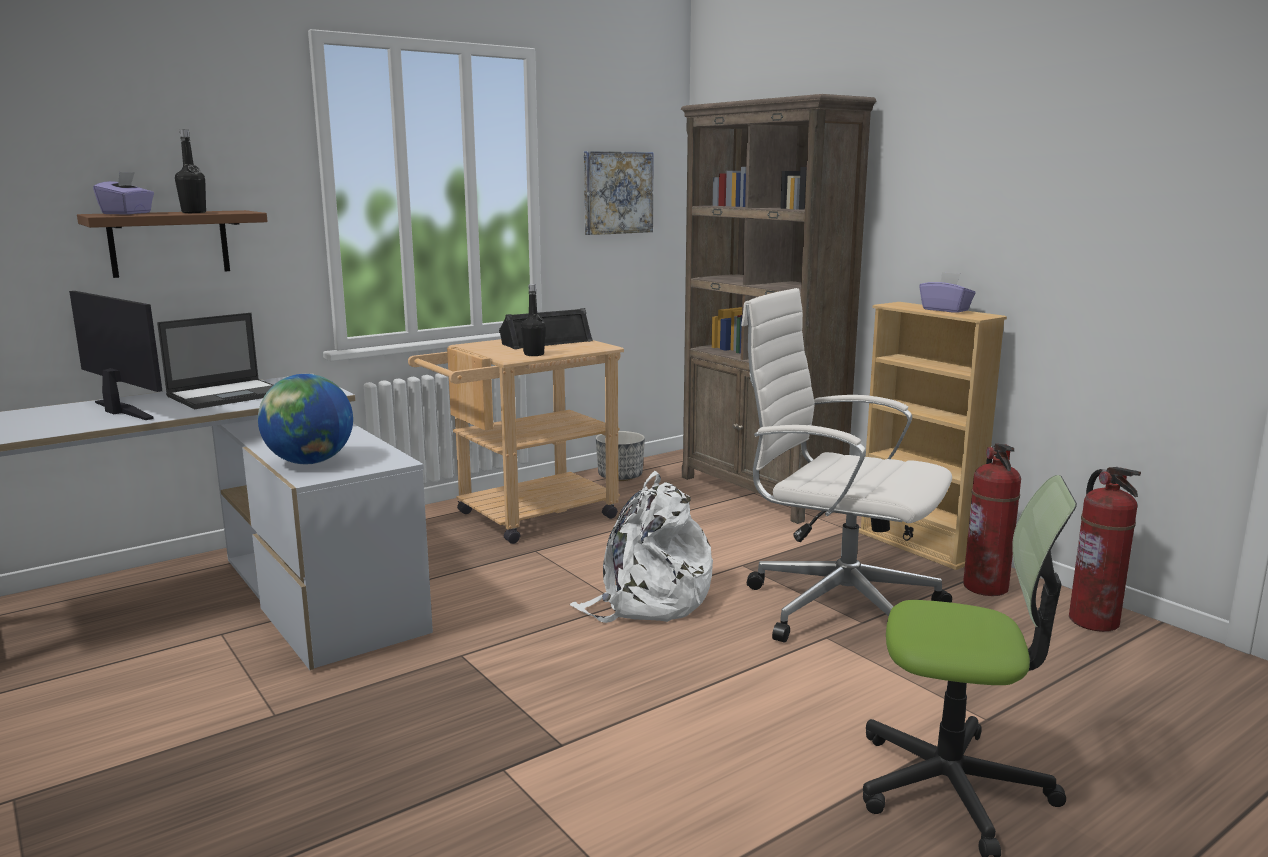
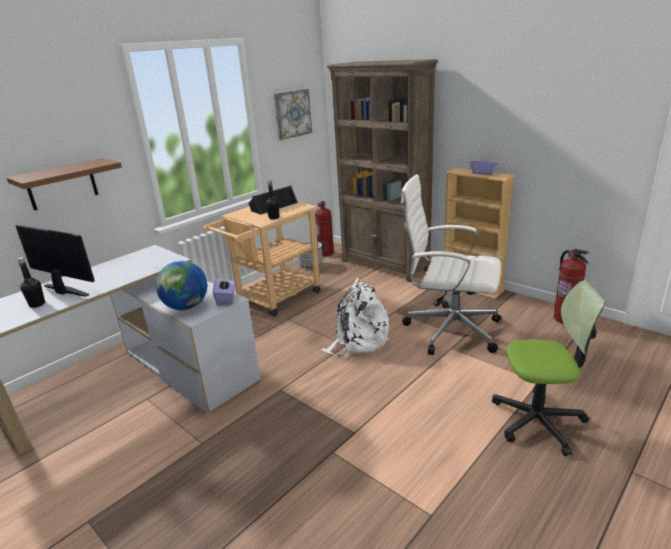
camera: 10 degrees left, 10 degrees up
(127, 213) = (39, 174): purple tissue box -> purple tissue box (226, 299)
(194, 212) = (77, 167): black bottle -> black bottle (37, 304)
(228, 395) = (119, 269): laptop -> none
(985, 587) = (511, 307): fire extinguisher -> fire extinguisher (326, 253)

